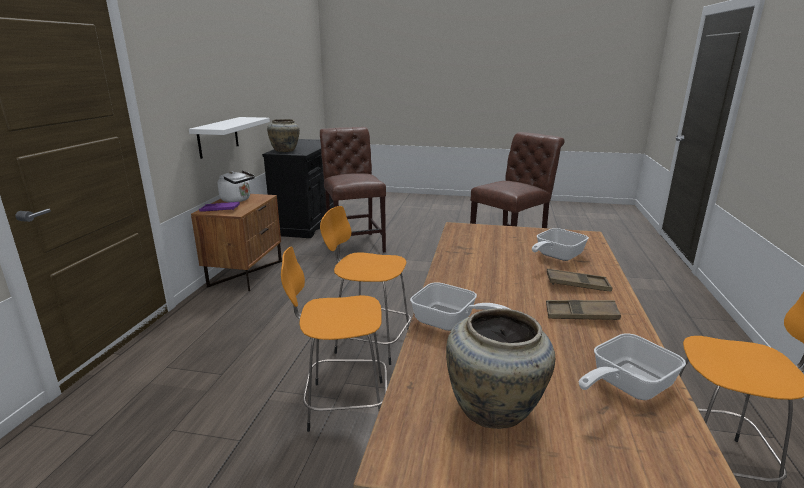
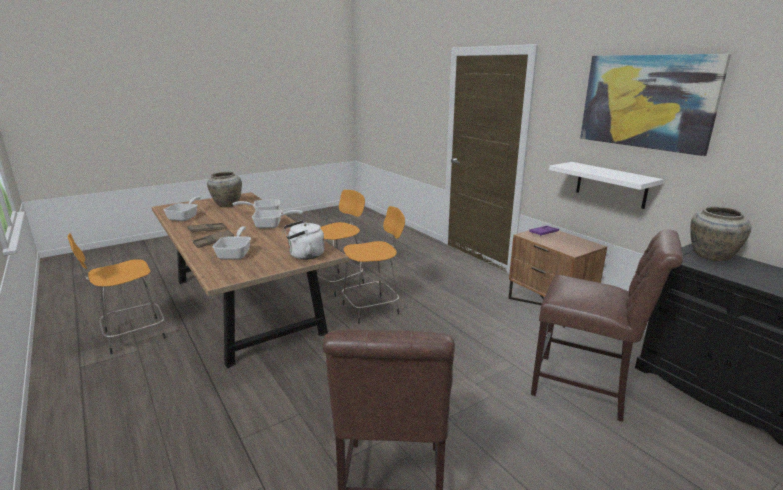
camera: 135 degrees right, 0 degrees up
(217, 55) = (646, 102): none -> picture
(237, 200) = (571, 242): white kettle -> white kettle (304, 255)
(468, 285) = (272, 226): none -> frying pan

